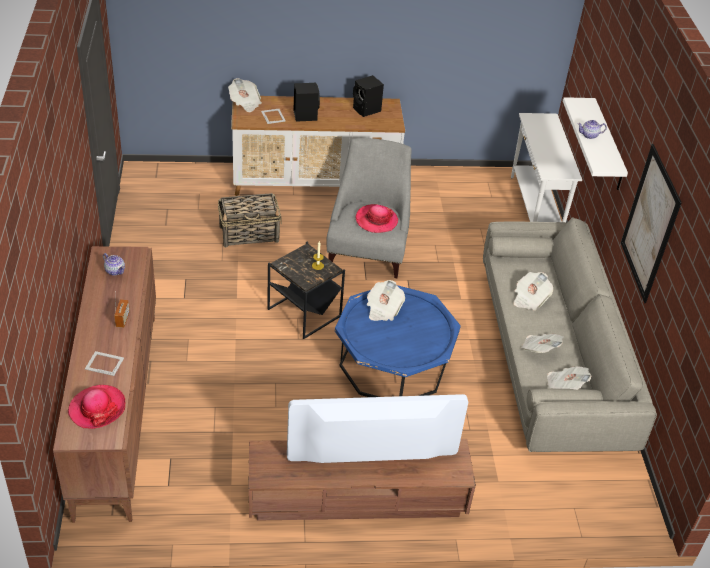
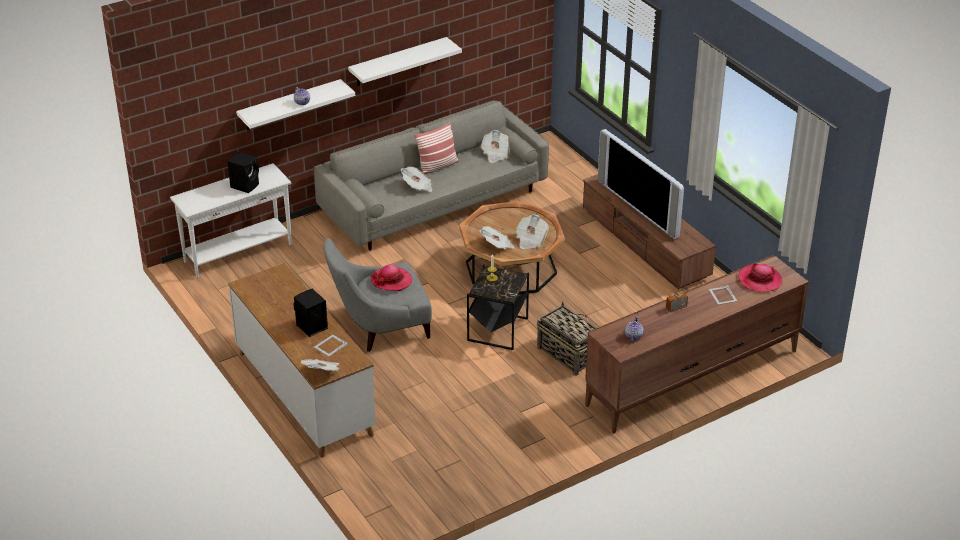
camera: 115 degrees left, 5 degrees down
(250, 234) = (425, 400): basket -> basket (568, 353)
(367, 110) = (268, 294): black speaker -> black speaker (245, 185)
(393, 364) = (511, 268): blue coffee table -> brown coffee table
(539, 349) = (470, 171): newspaper -> newspaper (530, 240)
(563, 329) = (437, 166): none -> pillow
(649, 224) = (398, 62): picture -> white shelf

